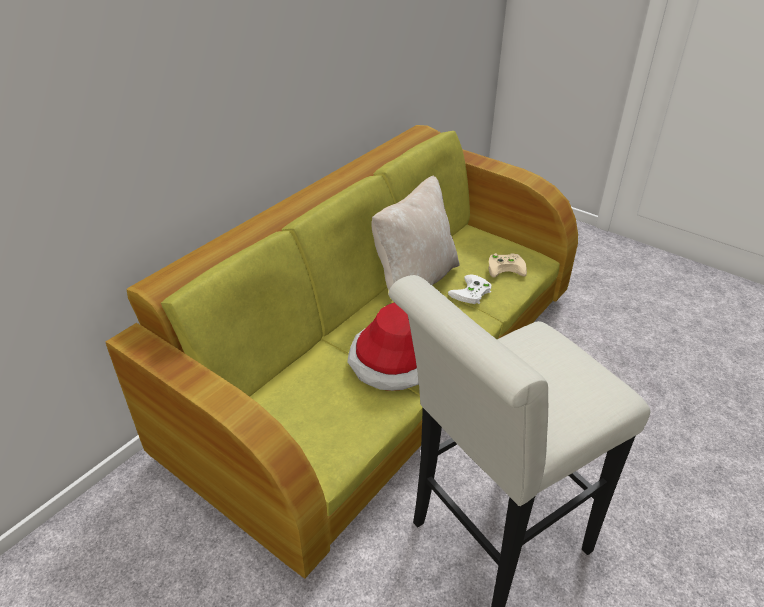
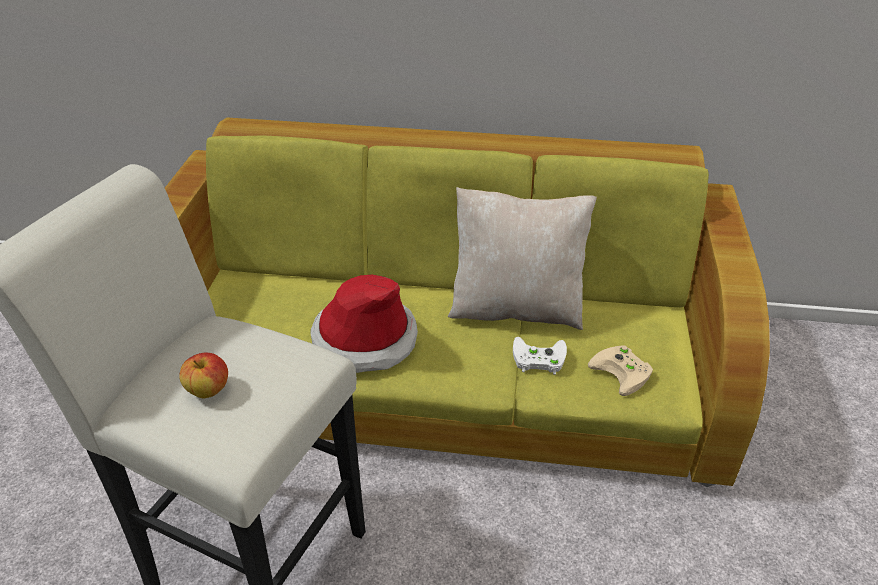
camera: 60 degrees right, 0 degrees up
(551, 387) = (208, 390): none -> apple

